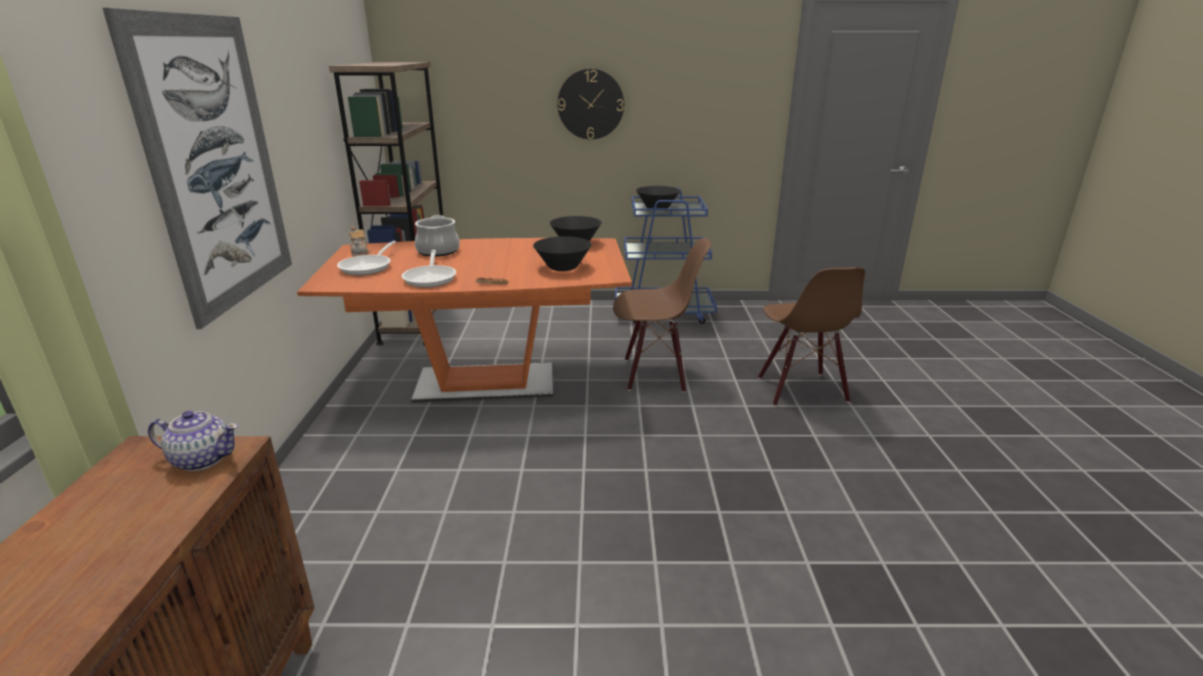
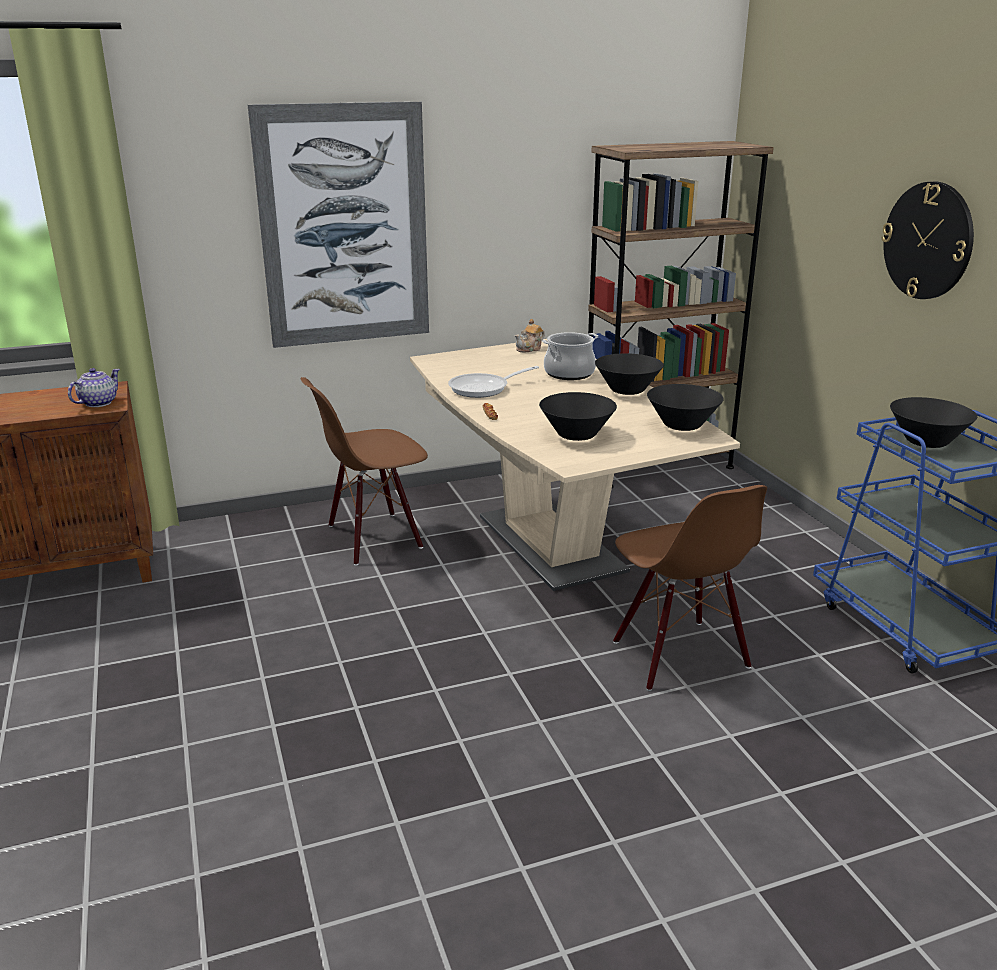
camera: 70 degrees right, 0 degrees up
(202, 459) = (97, 403): teapot -> teapot turned 135 degrees counterclockwise
(368, 267) = (493, 361): frying pan -> none
(486, 383) = (550, 544): orange dining table -> beige dining table
(496, 244) = (627, 390): none -> black bowl
(800, 389) = (761, 816): brown chair -> brown chair (374, 538)

